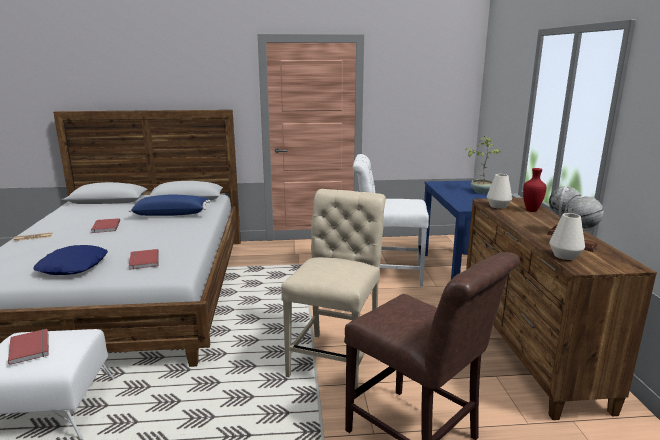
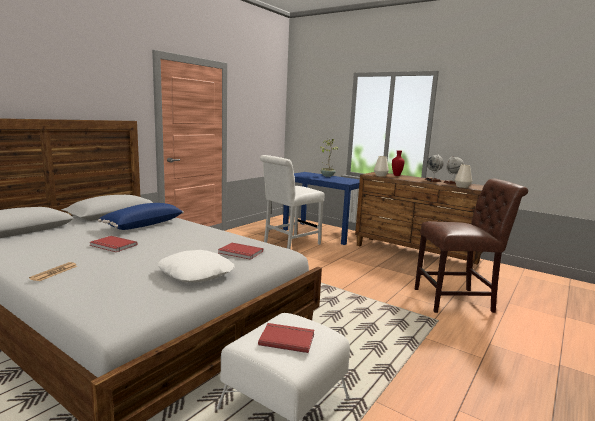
camera: 50 degrees left, 5 degrees down
(74, 267) = (196, 273): blue pillow -> white pillow
(337, 357) = (362, 289): beige chair -> none

